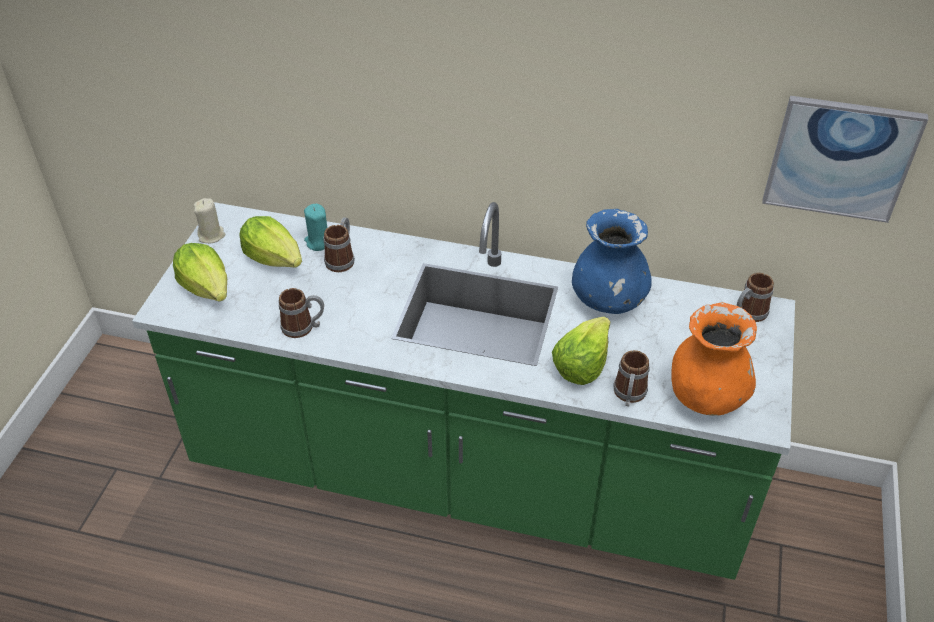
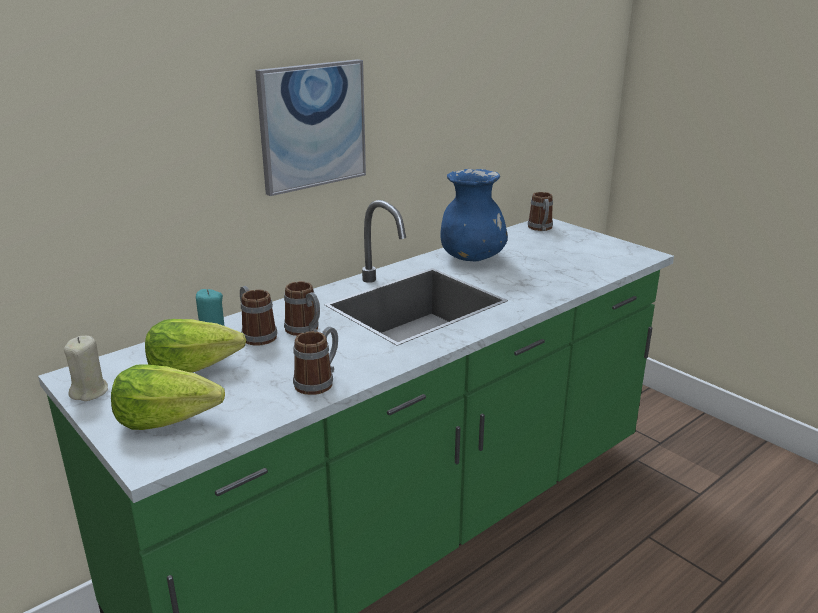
camera: 55 degrees left, 20 degrees down
(581, 363) = (525, 285): lettuce -> none
(629, 395) = (577, 281): mug -> mug (305, 331)
(705, 396) = (603, 261): orange vase -> none
(840, 158) = (548, 82): picture -> picture (312, 125)

